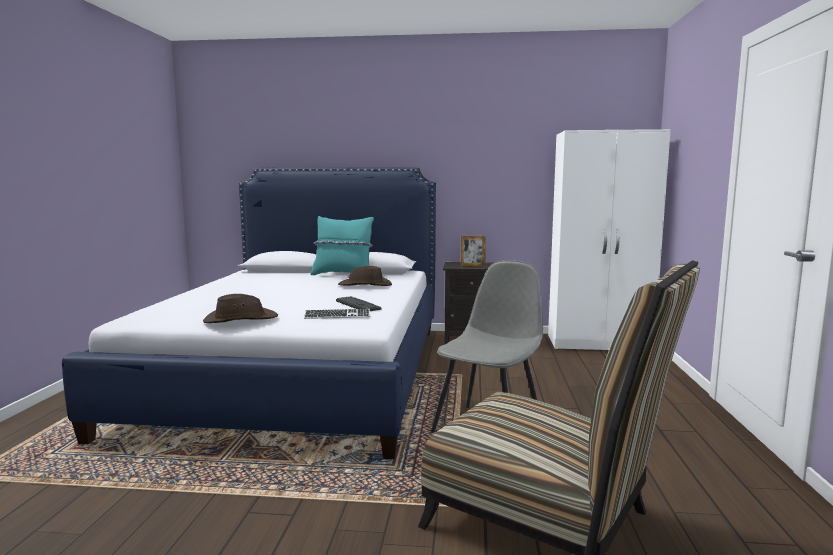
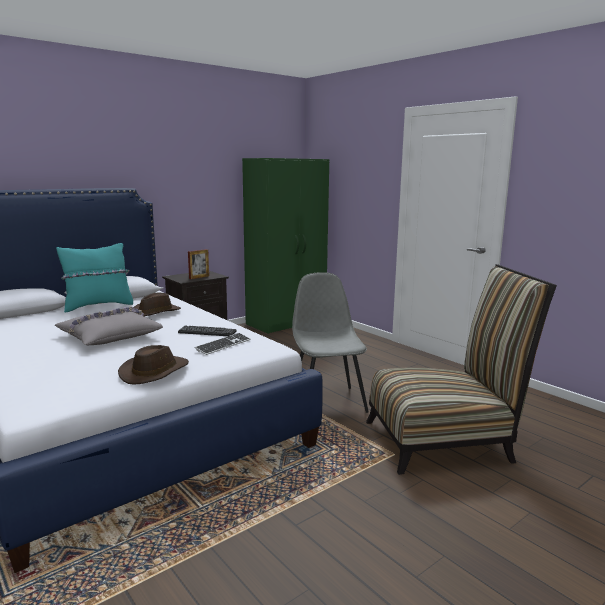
camera: 45 degrees left, 5 degrees up
(287, 293) = (109, 336): none -> grey pillow
(599, 343) = (287, 322): white wardrobe -> green wardrobe

